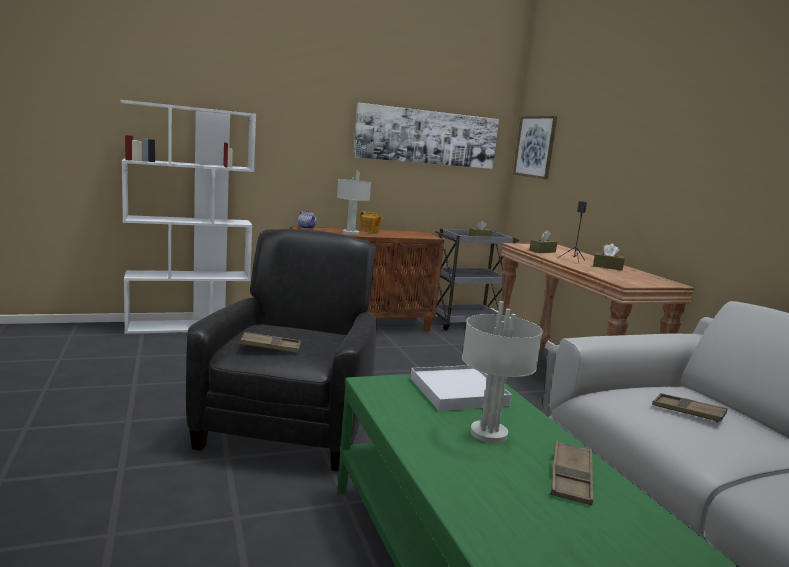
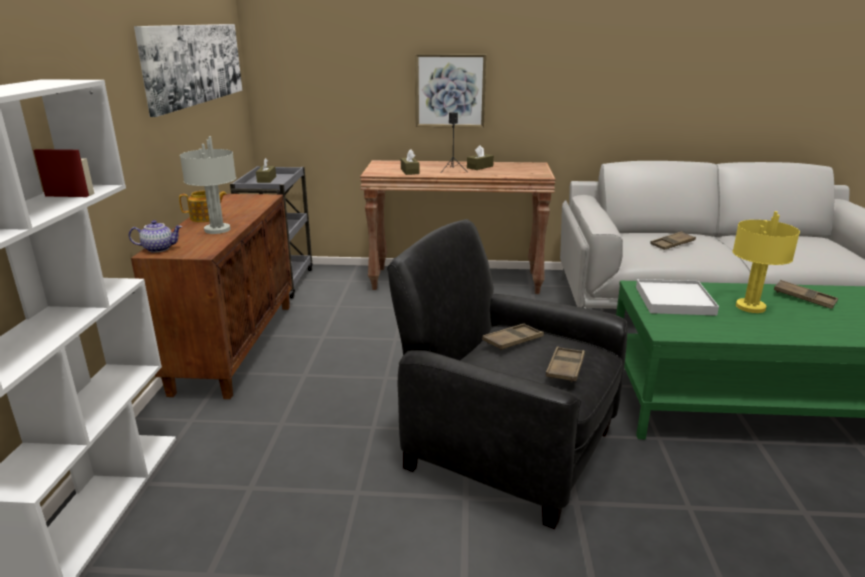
camera: 65 degrees left, 10 degrees up
(308, 332) = (513, 341): none -> brown tray
(488, 433) = (749, 307): grey table lamp -> yellow table lamp
(535, 146) = (290, 55): picture -> picture (450, 91)

